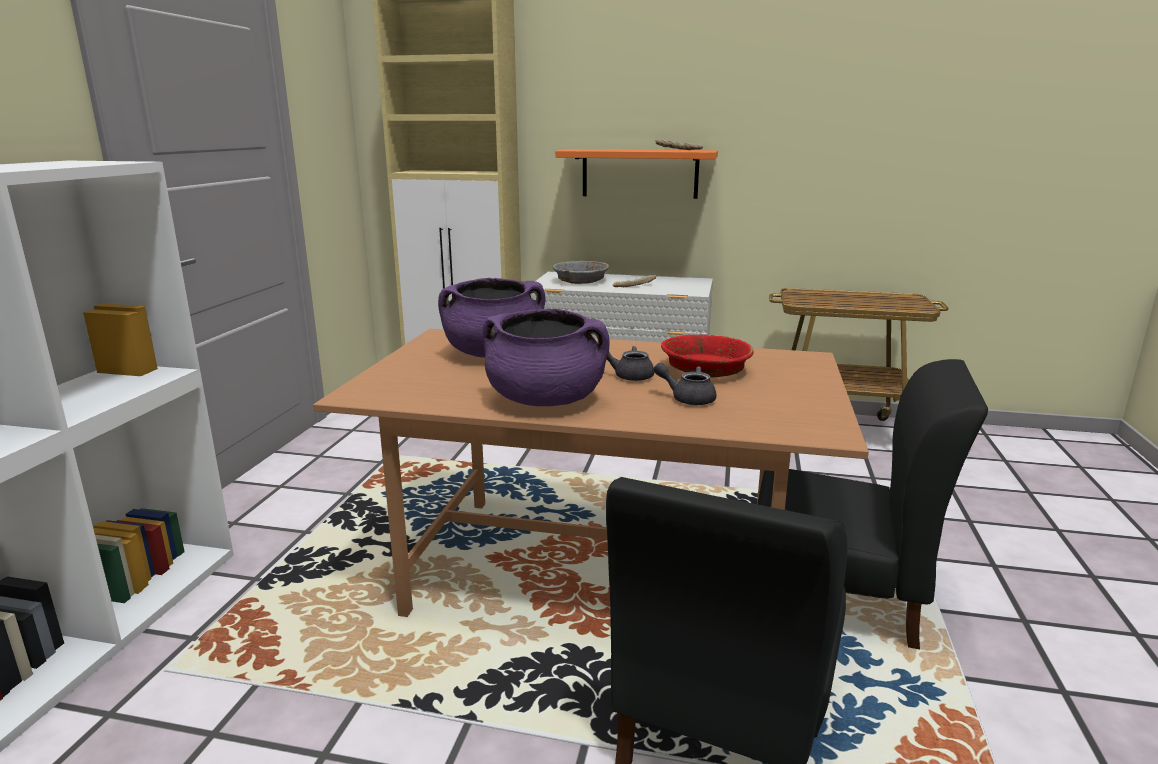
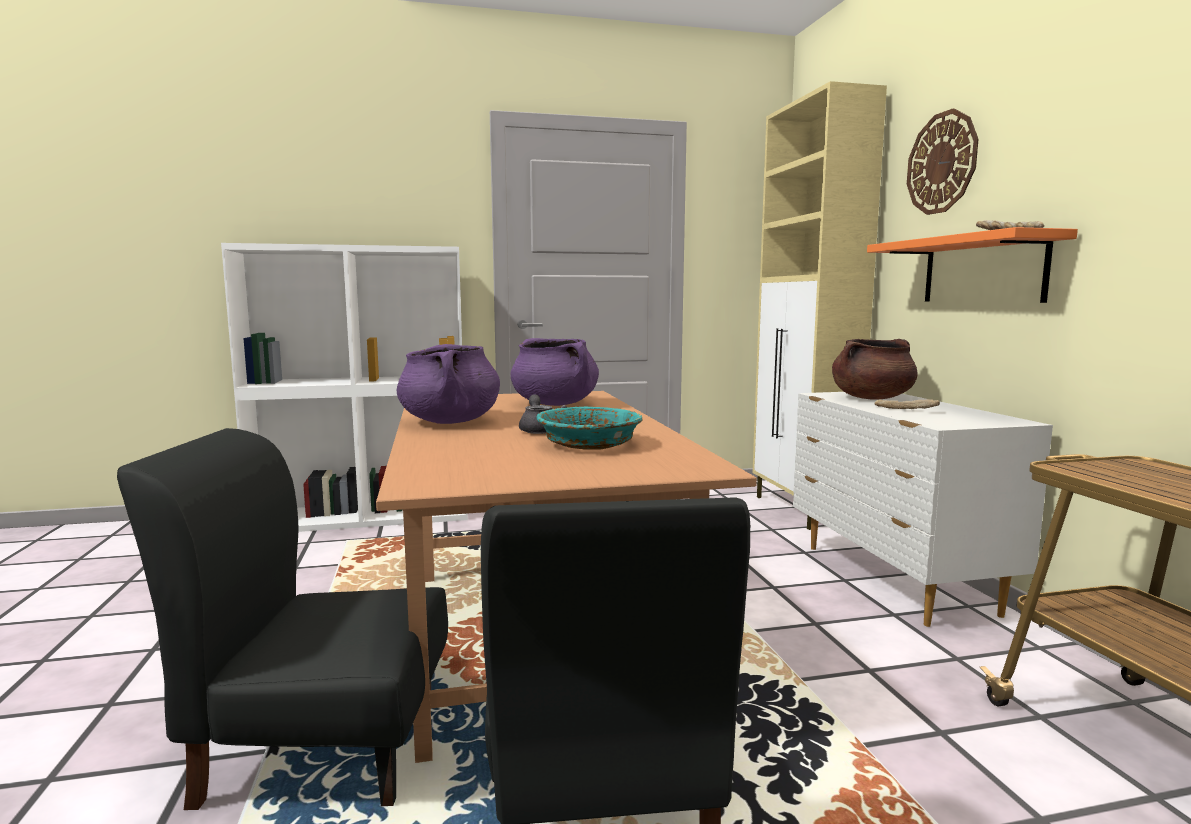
camera: 65 degrees right, 10 degrees down
(580, 281) = (872, 398): grey bowl -> brown cooking pot
(588, 82) = (942, 163): none -> wall clock
(687, 398) = (490, 446): grey teapot -> none
(706, 370) = (589, 444): red bowl -> turquoise bowl

